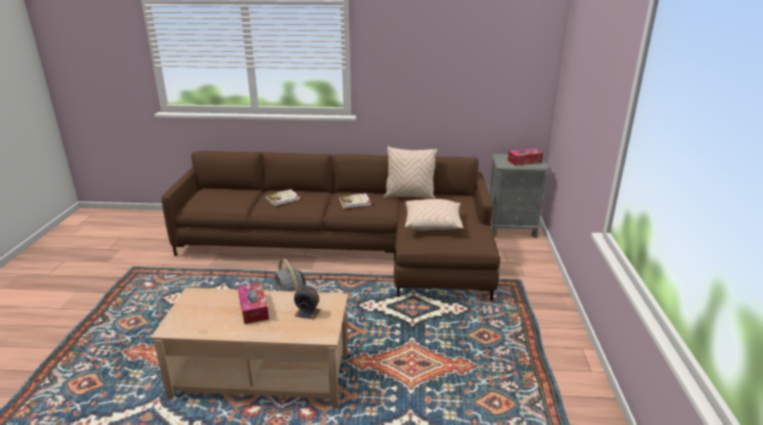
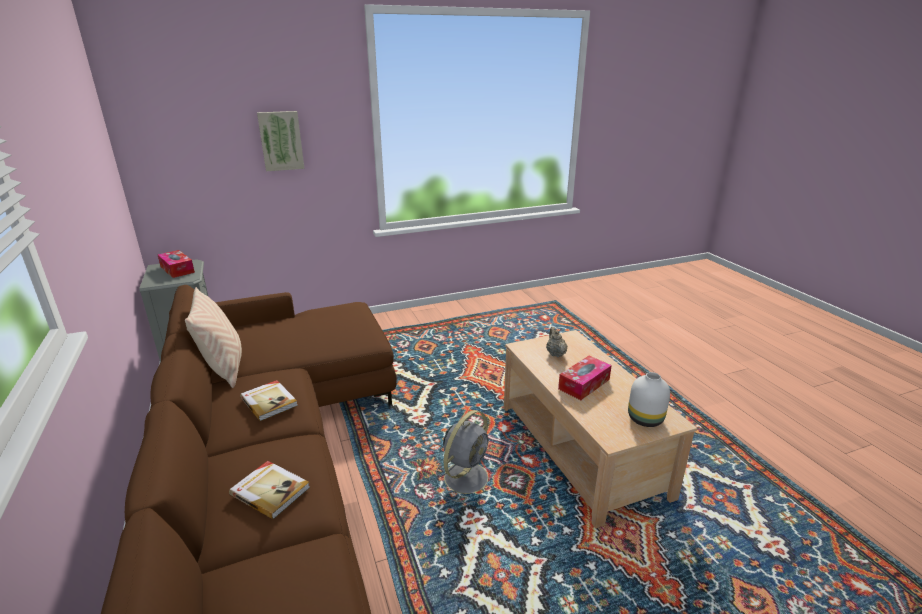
camera: 115 degrees left, 0 degrees up
(188, 317) = (645, 418): none -> white vase
(307, 312) = (555, 353): alarm clock -> beige teapot
(433, 224) = (320, 334): beige pillow -> none
(593, 98) = (281, 141): none -> picture

